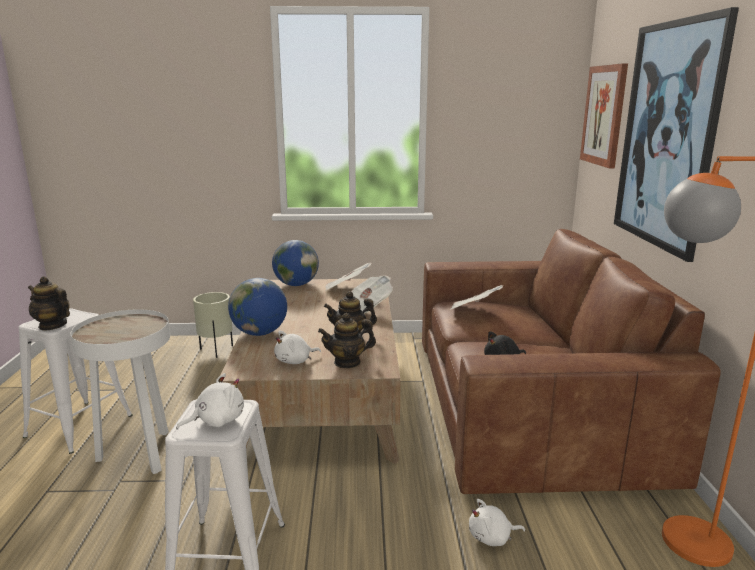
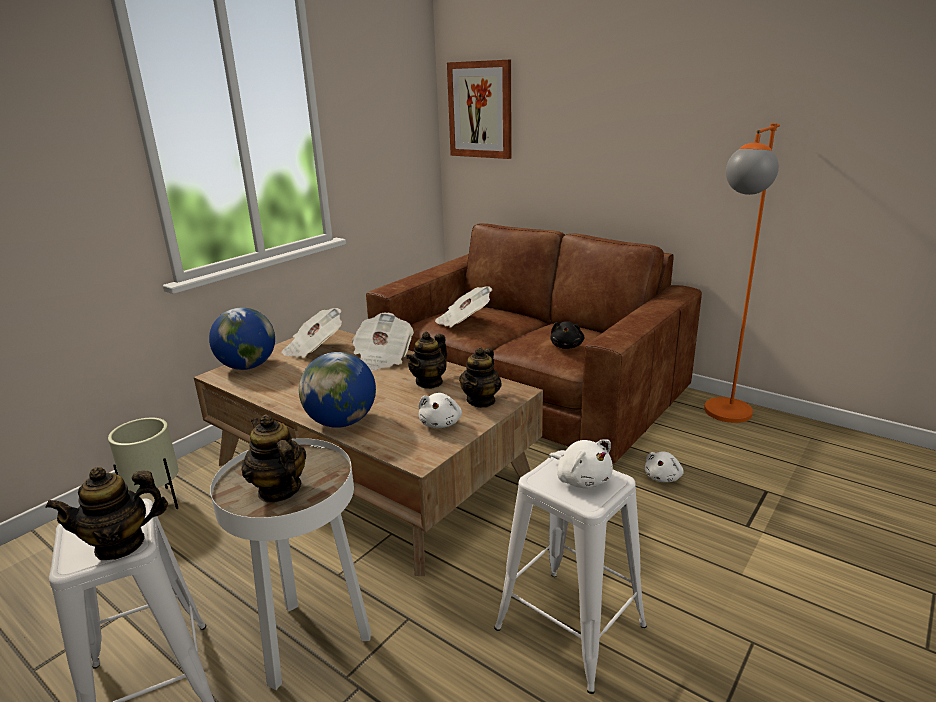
camera: 50 degrees left, 5 degrees up
(109, 332) = (279, 490): none -> teapot
(216, 420) = (581, 479): white plush toy -> white plush toy turned 135 degrees clockwise
(667, 136) = (589, 122): picture -> none

